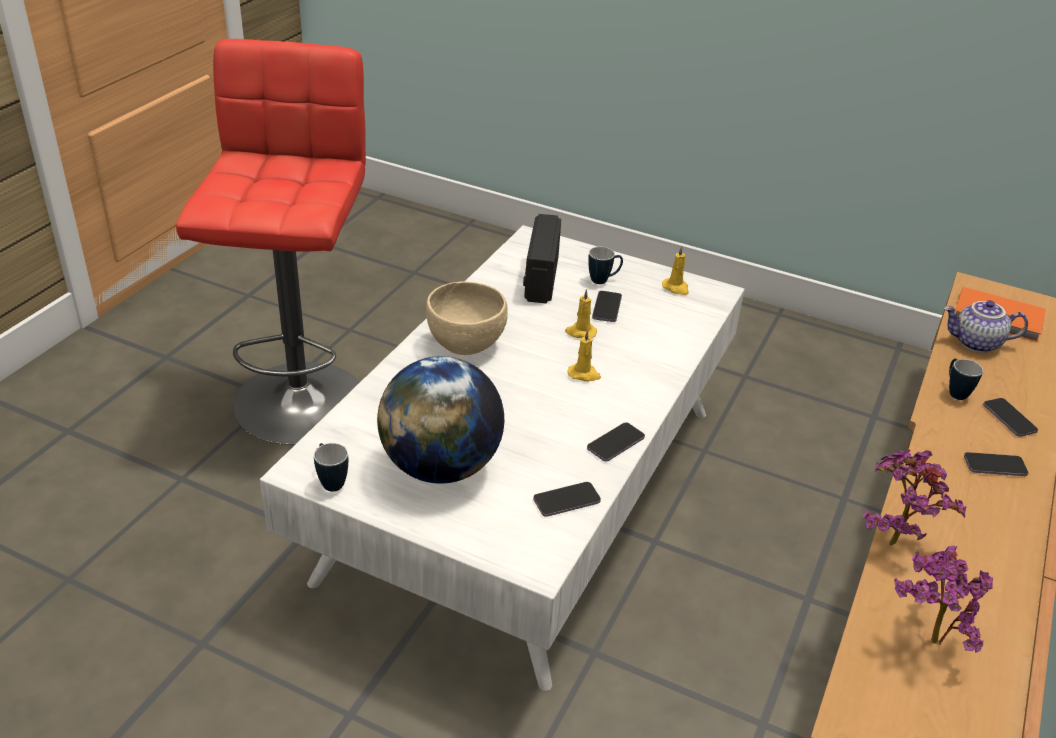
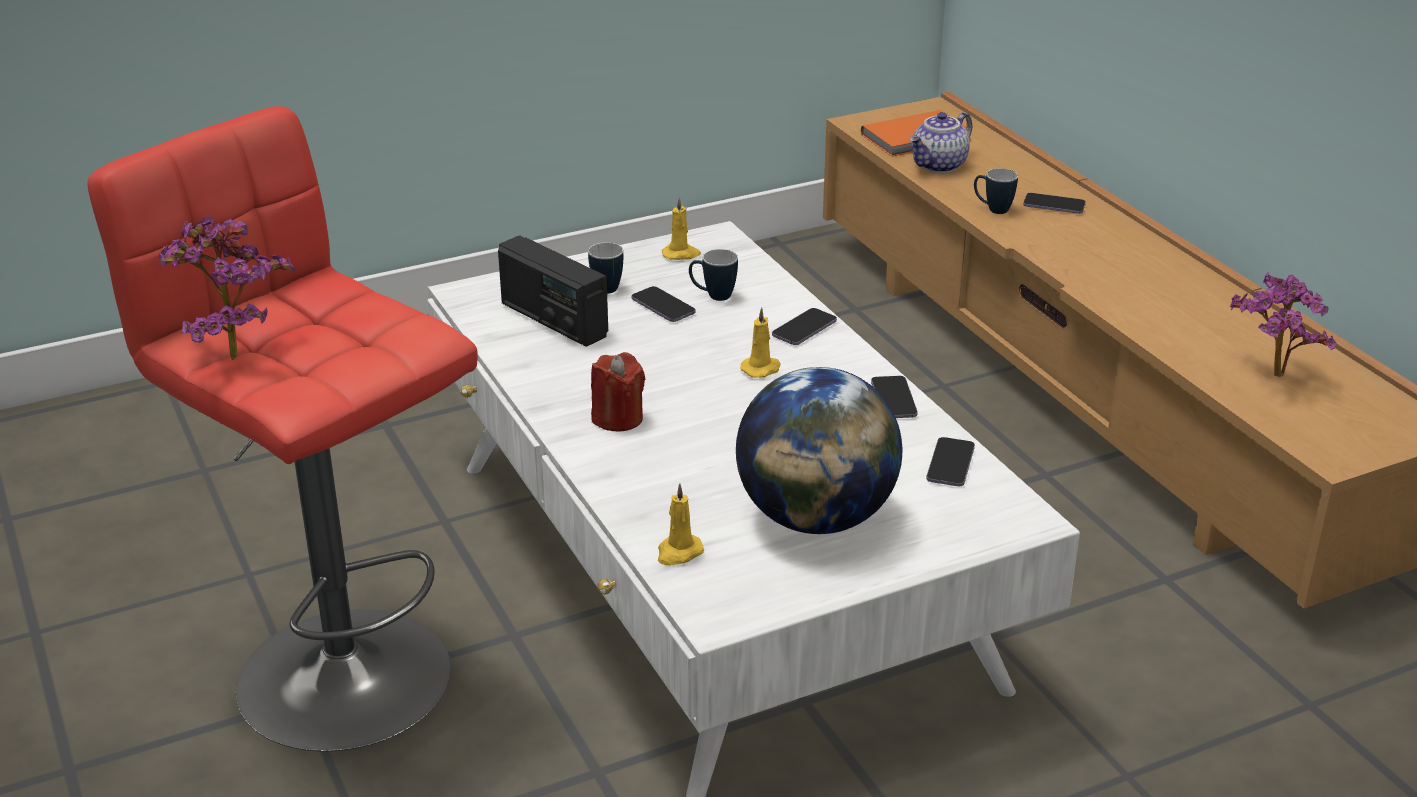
camera: 50 degrees left, 5 degrees down
(330, 481) = (760, 602): mug -> mug (713, 296)
(465, 345) = (617, 418): beige bowl -> red candle
(580, 332) = (686, 340): yellow candle -> yellow candle (678, 553)
(893, 538) = (1145, 333): potted plant -> potted plant (231, 352)
(994, 466) = (1104, 243): phone -> phone (804, 329)

